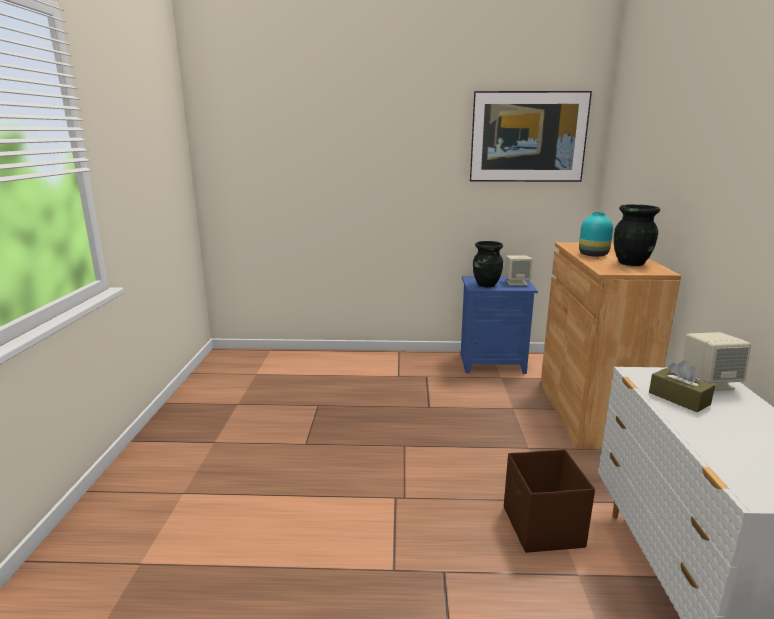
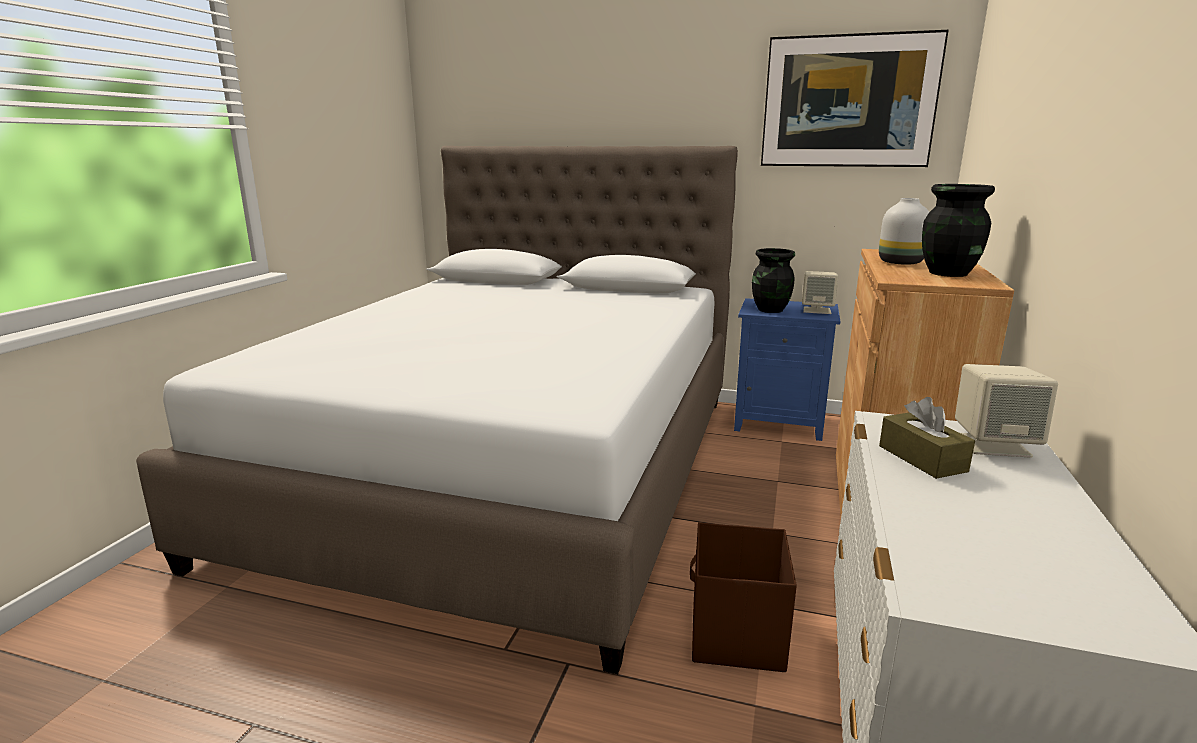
camera: 15 degrees right, 0 degrees up
(321, 424) = (512, 468): none -> white bed
(594, 255) = (902, 263): turquoise vase -> white vase

